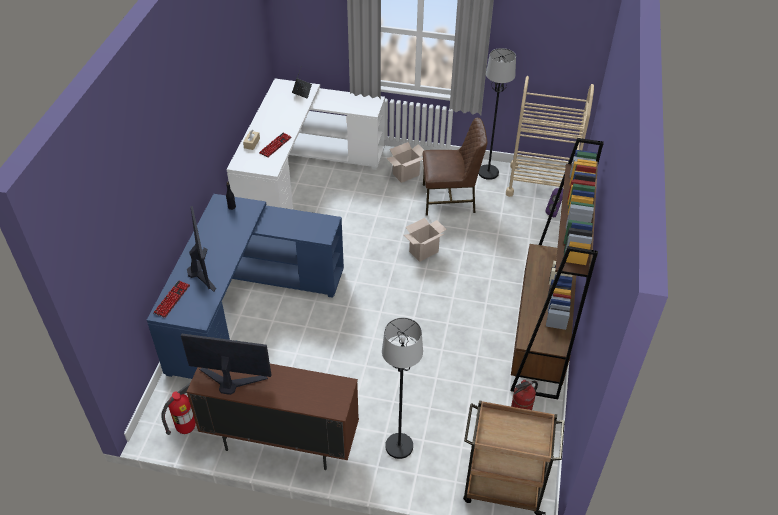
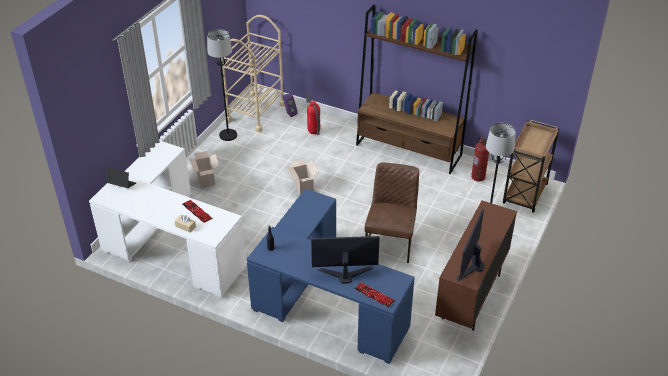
camera: 75 degrees left, 5 degrees down
(186, 428) = (447, 354): fire extinguisher -> fire extinguisher (313, 133)
(450, 199) = (249, 162): brown chair -> brown chair (391, 242)

